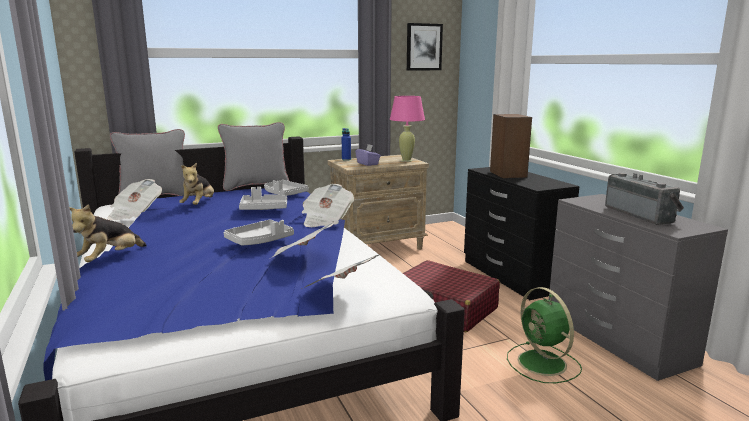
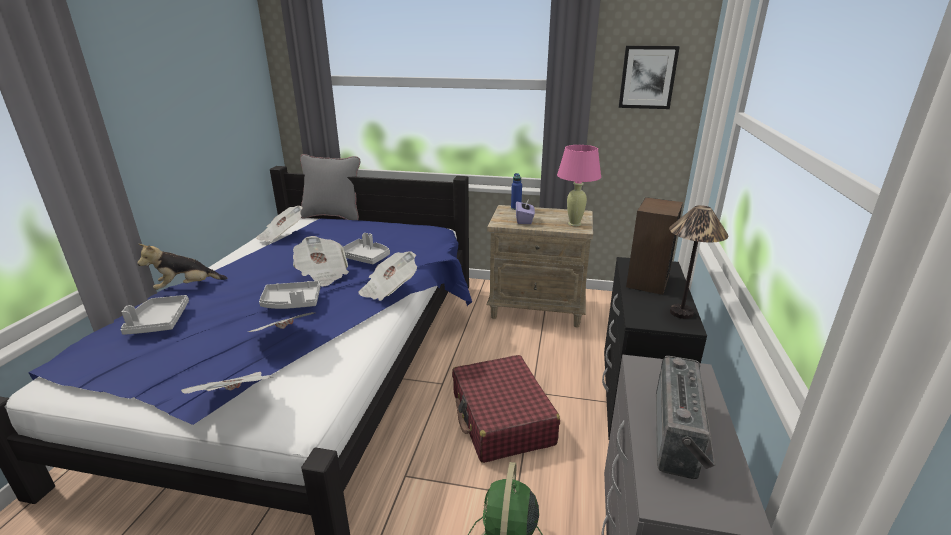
camera: 35 degrees right, 10 degrees up
(199, 205) = (336, 237): plush toy -> none
(247, 223) = (322, 274): none -> newspaper
(256, 186) = (415, 222): grey pillow -> none
(284, 194) = (416, 240): grey tray -> grey tray (159, 322)
(551, 181) = (681, 313): none -> table lamp

